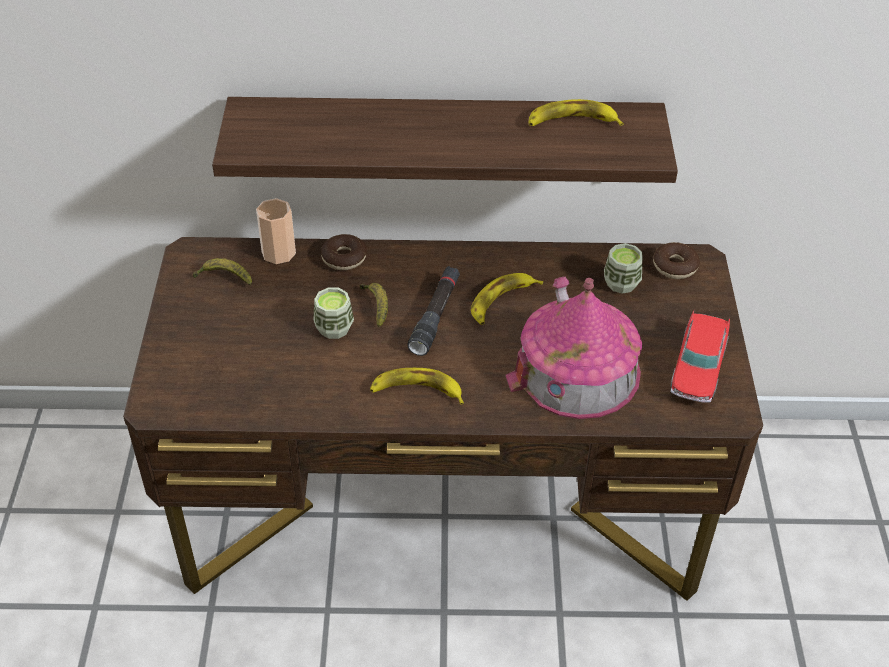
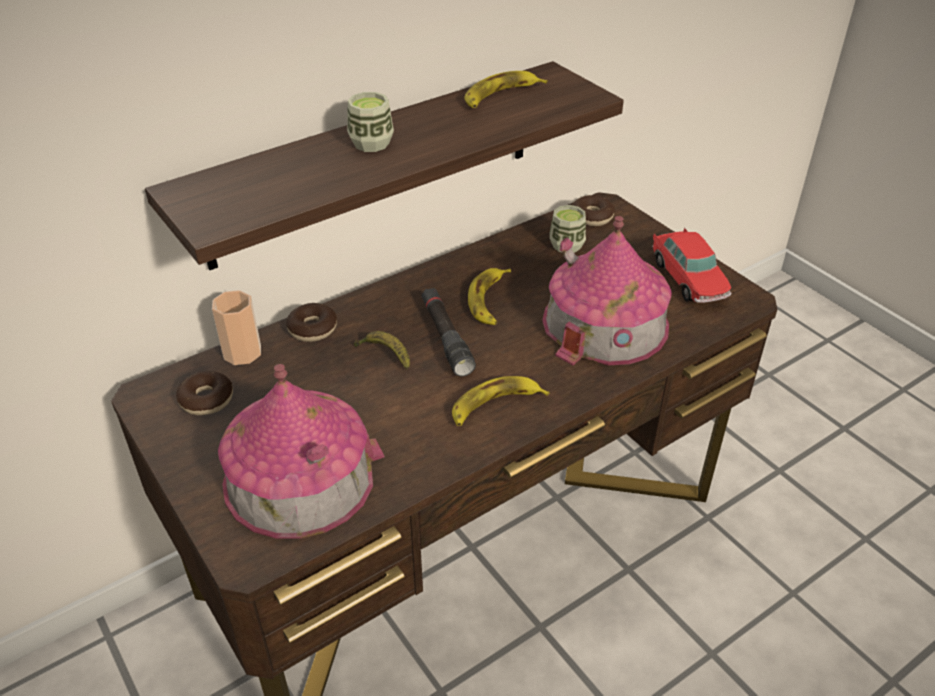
camera: 35 degrees left, 5 degrees down
(224, 278) = (206, 399): banana -> donut
(233, 369) = (299, 477): none -> toy house
(334, 328) = (364, 391): cup -> cup (371, 143)

